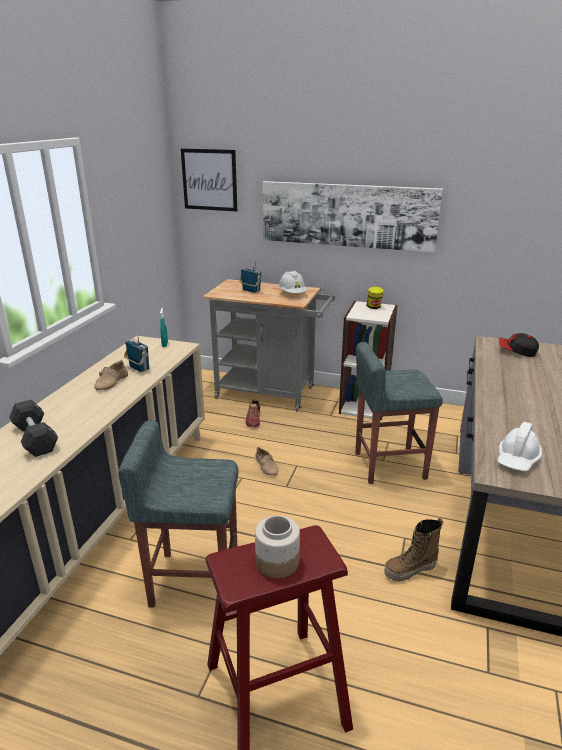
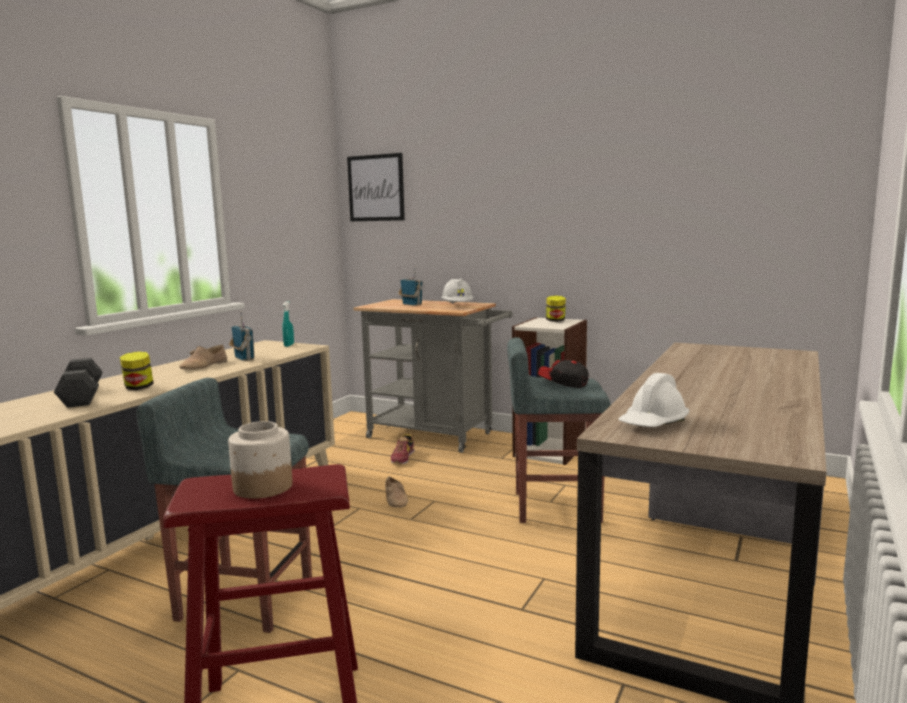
camera: 10 degrees right, 15 degrees down
(77, 421) = (138, 388): none -> jar
(347, 215) = (524, 215): picture -> none
(410, 570) = (536, 612): boot -> none
(516, 352) = (720, 353): cap -> cap (563, 384)

